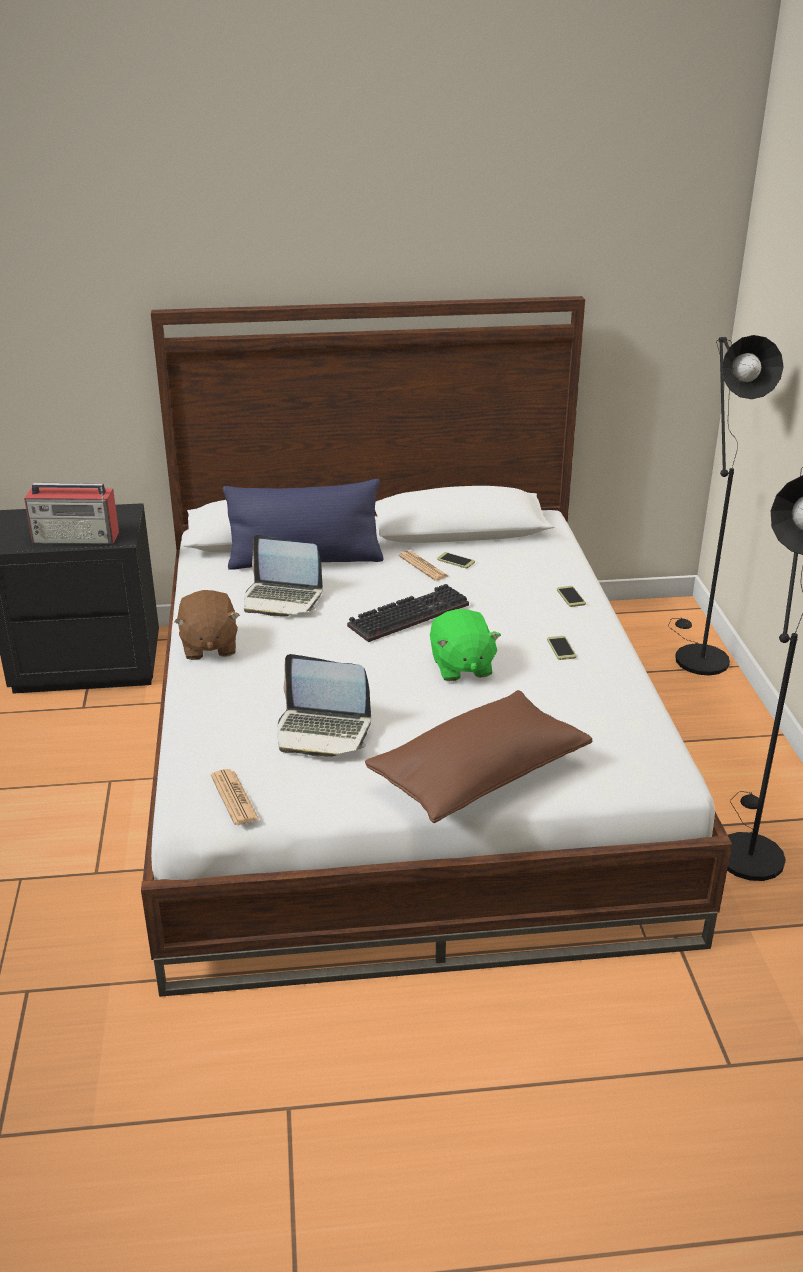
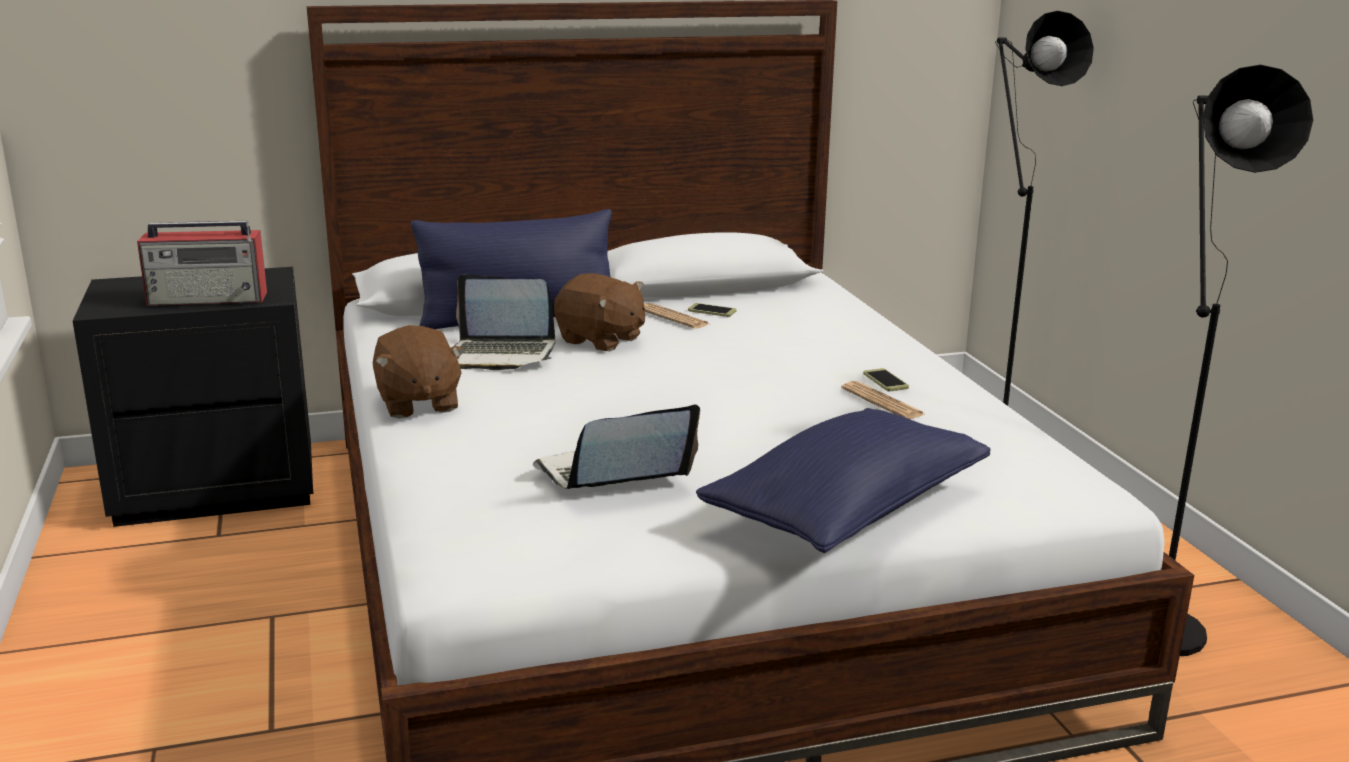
camera: 10 degrees left, 10 degrees down
(234, 798) = (510, 557): newspaper -> newspaper (882, 402)
(323, 731) = (612, 476): laptop -> laptop turned 150 degrees clockwise
(359, 588) = (600, 340): none -> brown plush toy
(409, 614) = (676, 359): keyboard -> none
(461, 667) = (766, 405): green plush toy -> none
(479, 776) = (846, 511): brown pillow -> blue pillow
(571, 597) = (870, 335): phone -> none

